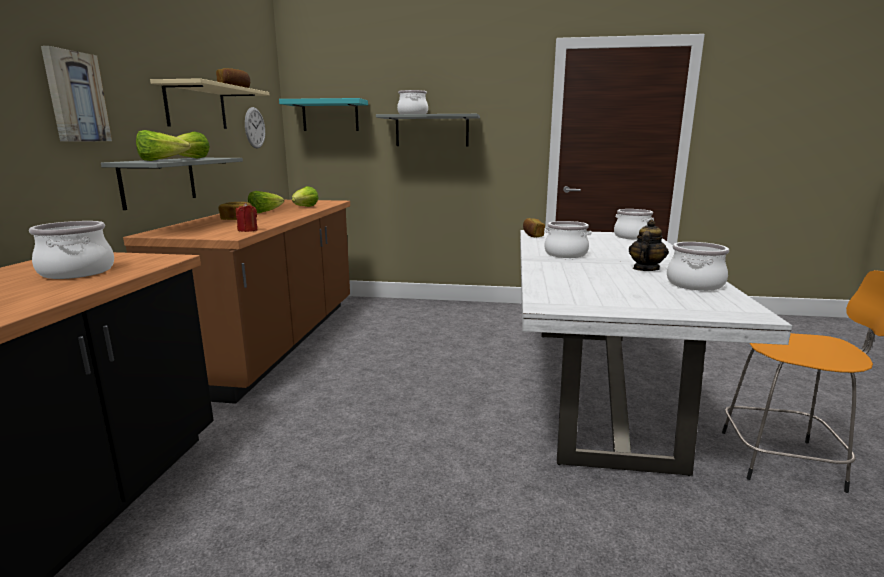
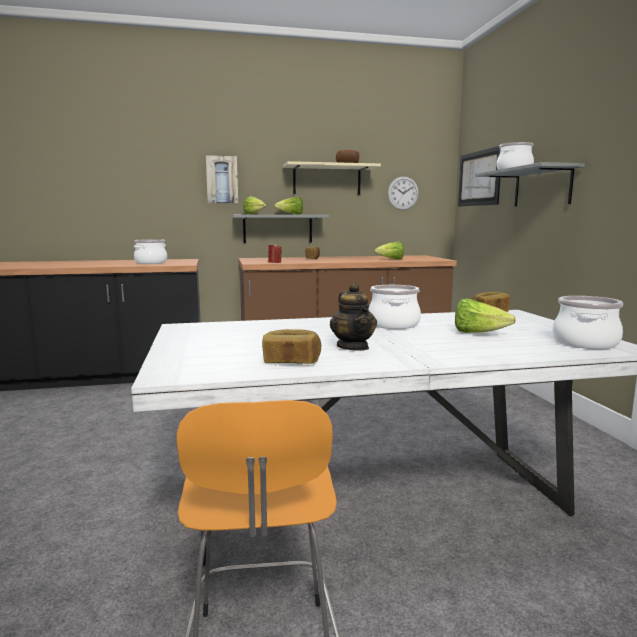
camera: 70 degrees right, 5 degrees down
(265, 212) = (352, 258): lettuce -> lettuce (478, 333)
(330, 115) = (479, 178): turquoise shelf -> picture
(645, 269) = (353, 347): teapot -> teapot turned 60 degrees clockwise
(694, 284) = (291, 361): cooking pot -> bread

